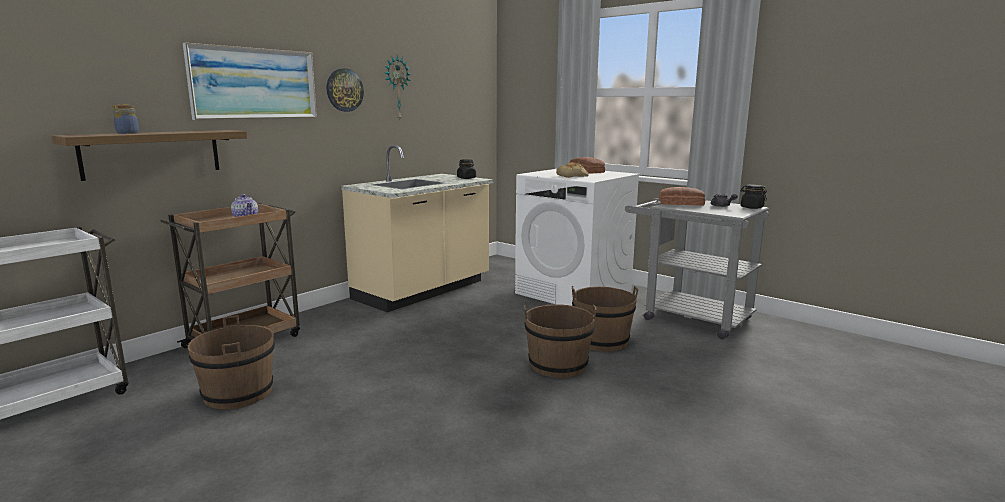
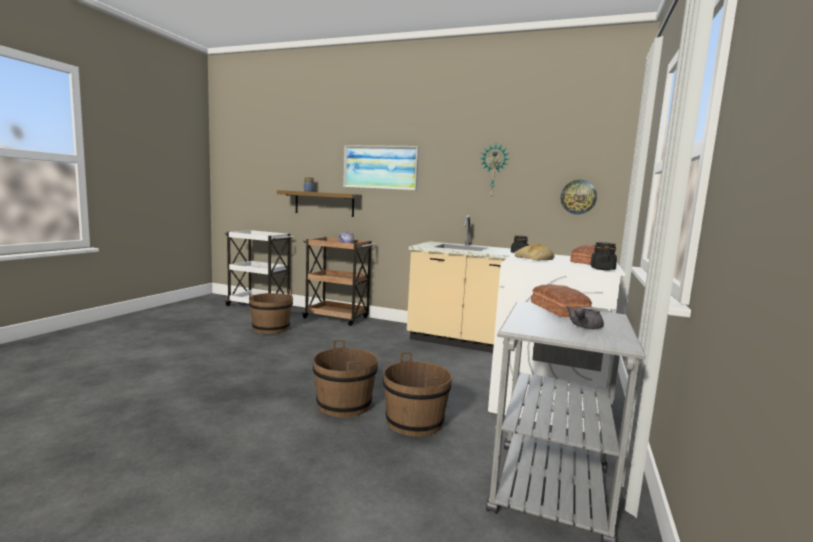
camera: 70 degrees right, 5 degrees down
(344, 90) = (443, 172): wall clock -> wall clock (578, 197)
(751, 207) = (609, 341): black jar -> black jar (602, 269)

